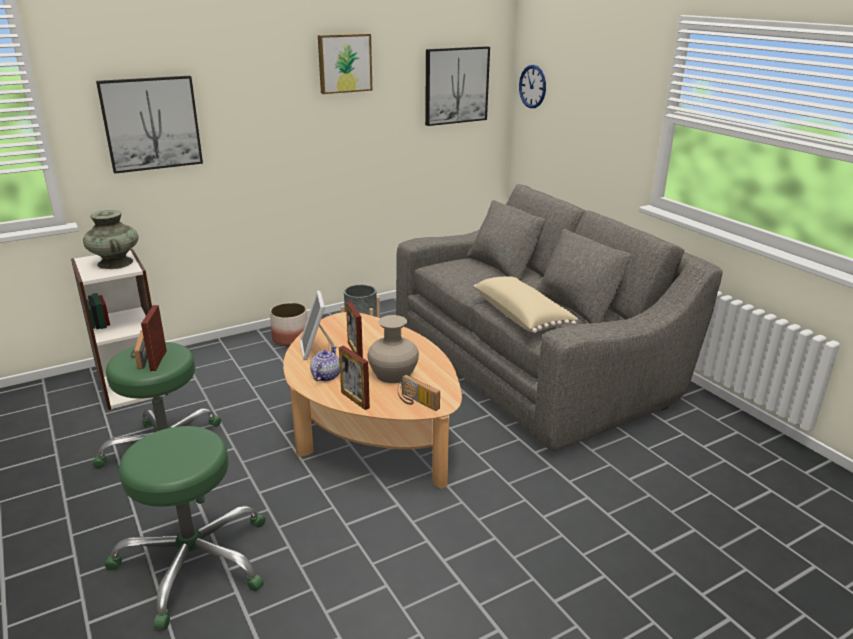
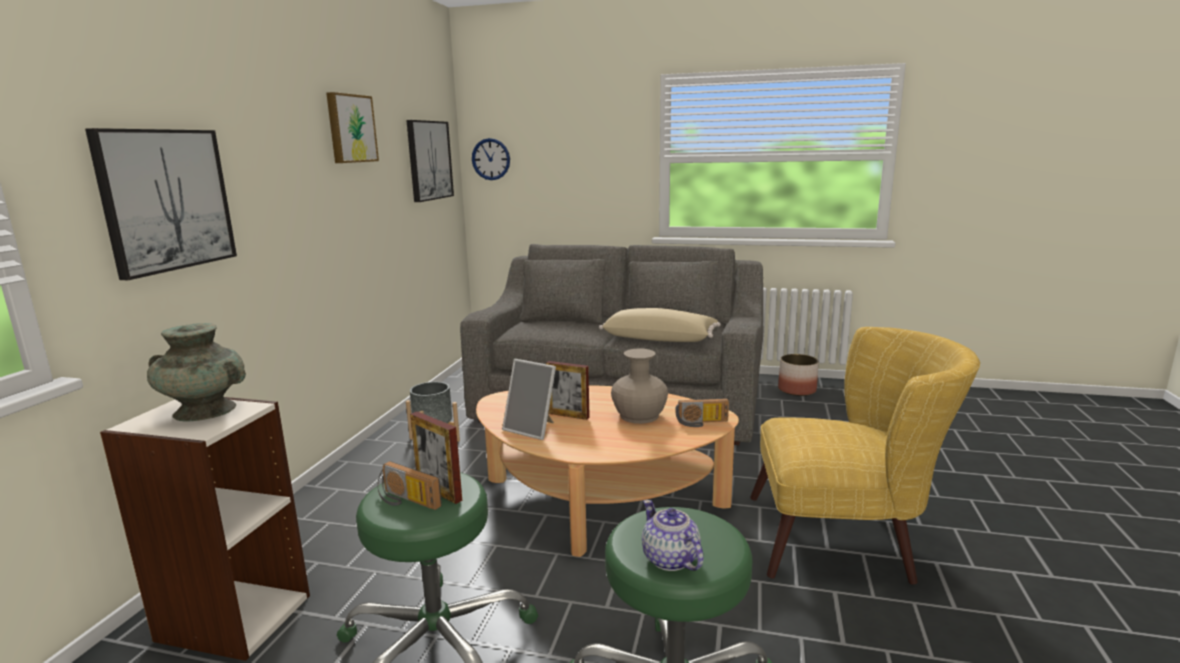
camera: 45 degrees left, 10 degrees down
(291, 339) = (367, 475): planter -> planter (797, 390)
(325, 376) = (591, 441): teapot -> teapot (670, 559)
(355, 400) = (657, 444): picture frame -> none
(470, 566) = (846, 540): none -> yellow armchair

